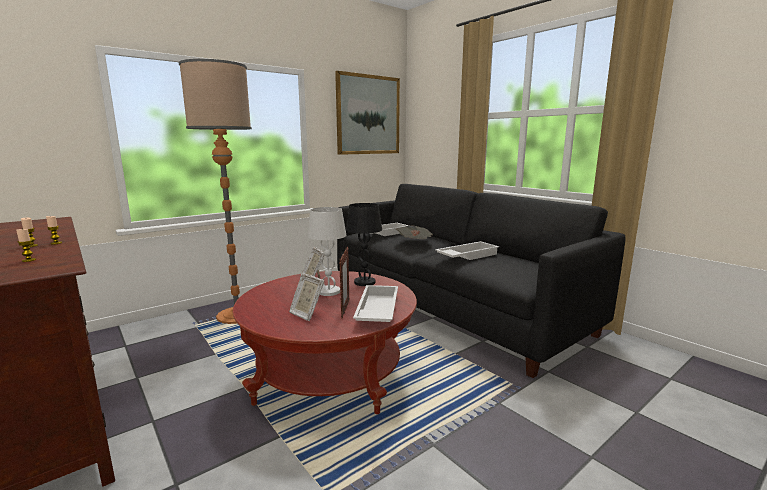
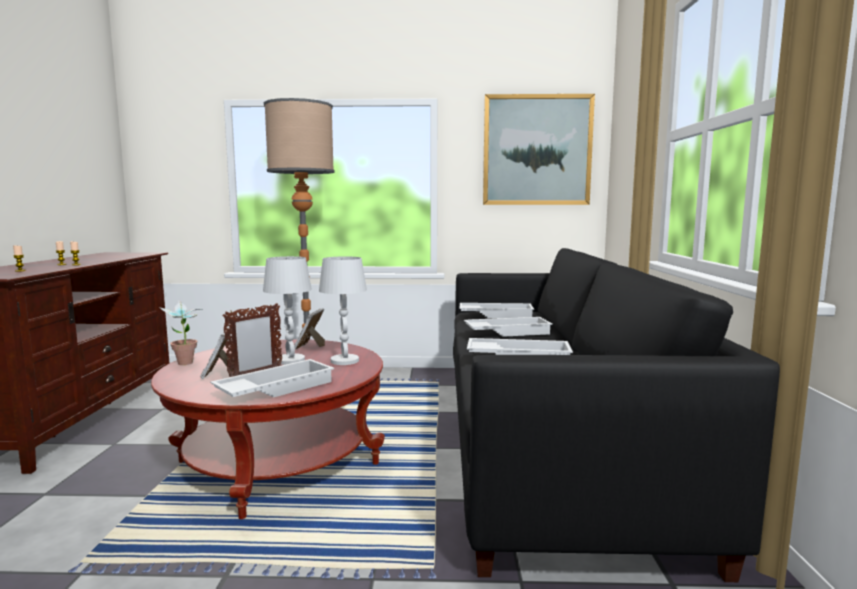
camera: 40 degrees right, 5 degrees down
(257, 317) = (185, 364): none -> potted plant
(364, 282) = (344, 361): black table lamp -> white table lamp
(415, 243) = (507, 332): newspaper -> white tray

